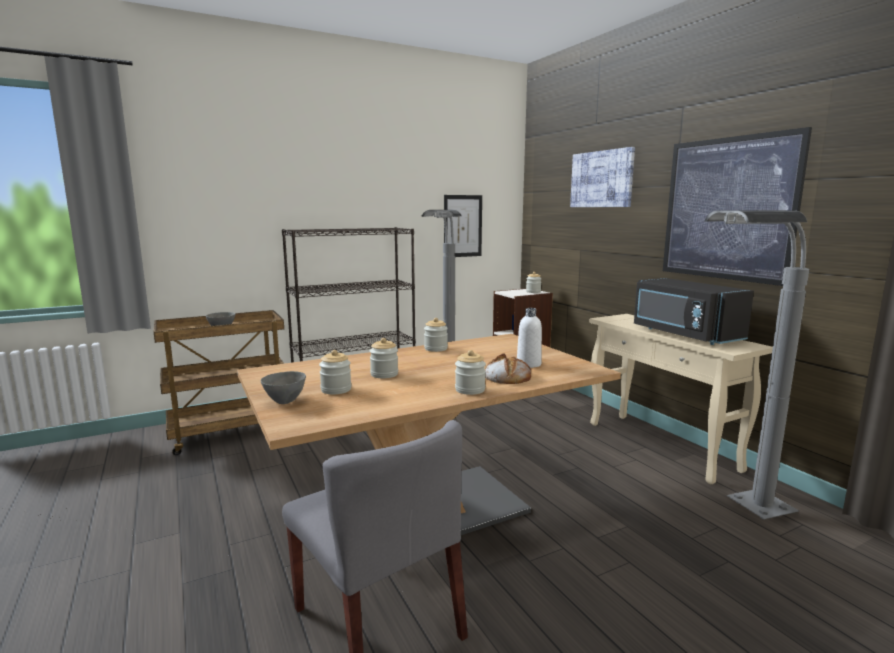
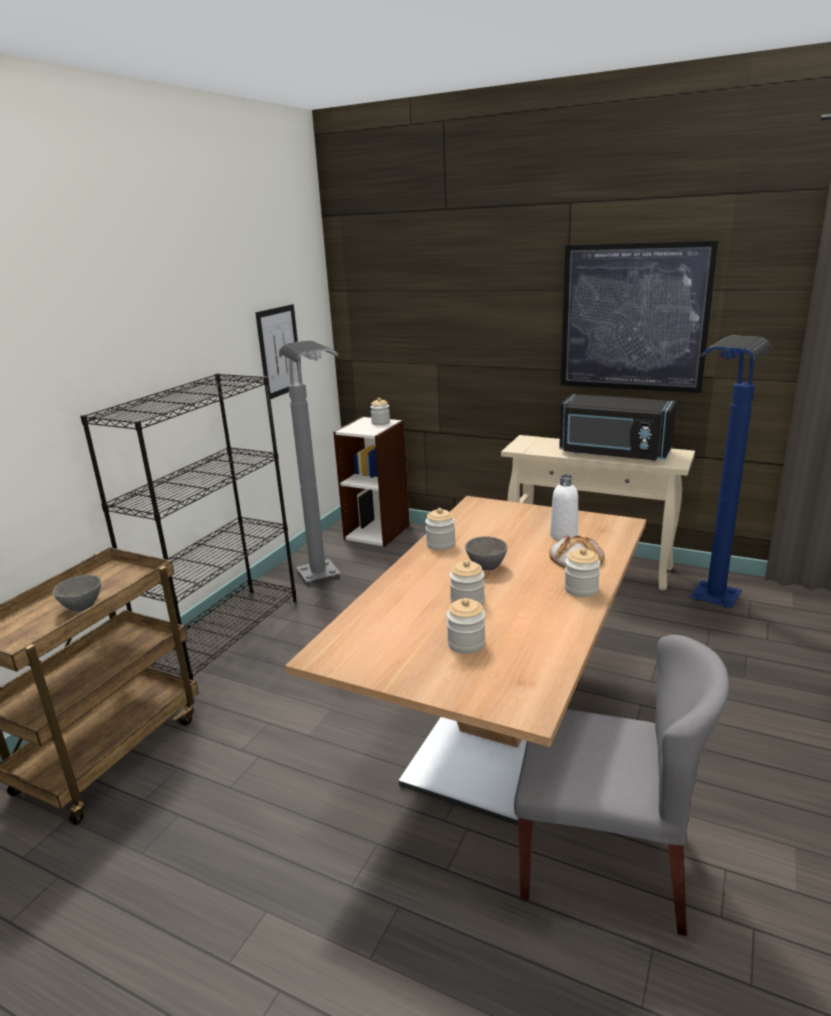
camera: 35 degrees left, 10 degrees up
(285, 401) = (450, 683): grey bowl -> grey bowl (485, 567)
(601, 179) = (463, 279): picture -> none
(737, 514) = (708, 611): grey floor lamp -> blue floor lamp

